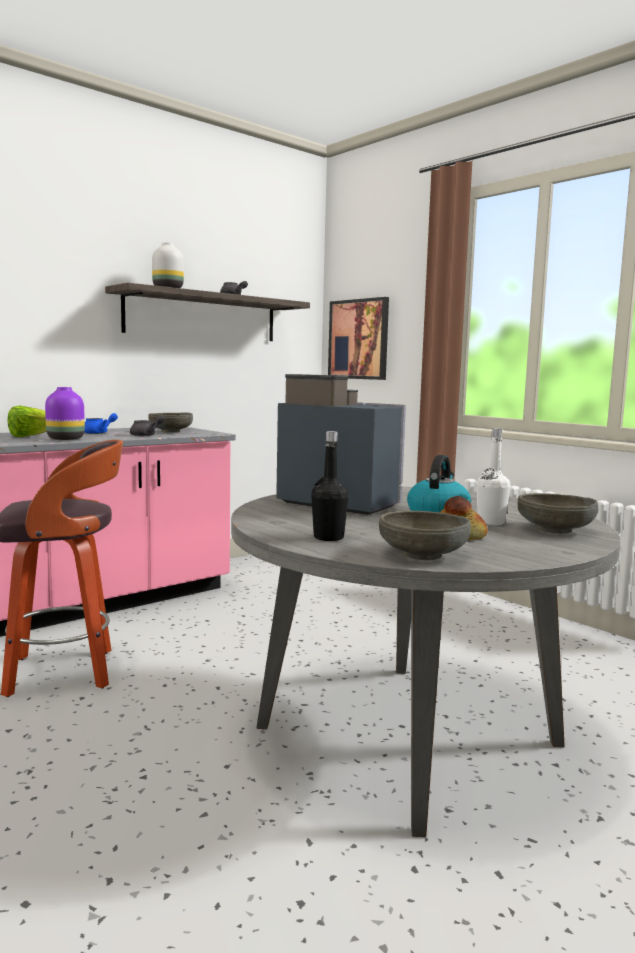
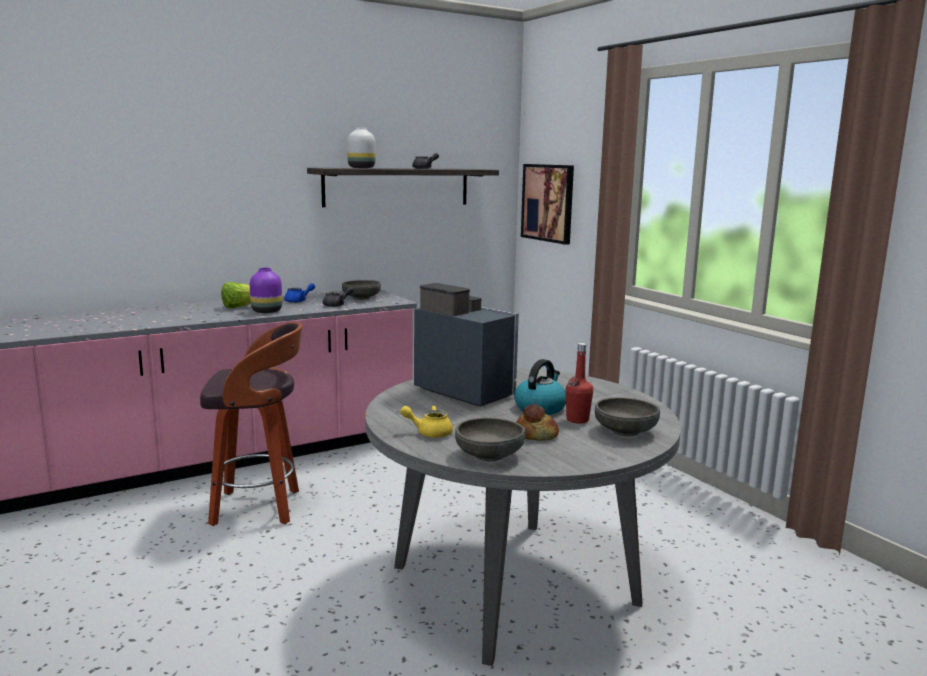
camera: 10 degrees right, 5 degrees up
(328, 538) = (429, 432): black bottle -> yellow teapot
(491, 522) = (577, 420): white bottle -> red bottle

